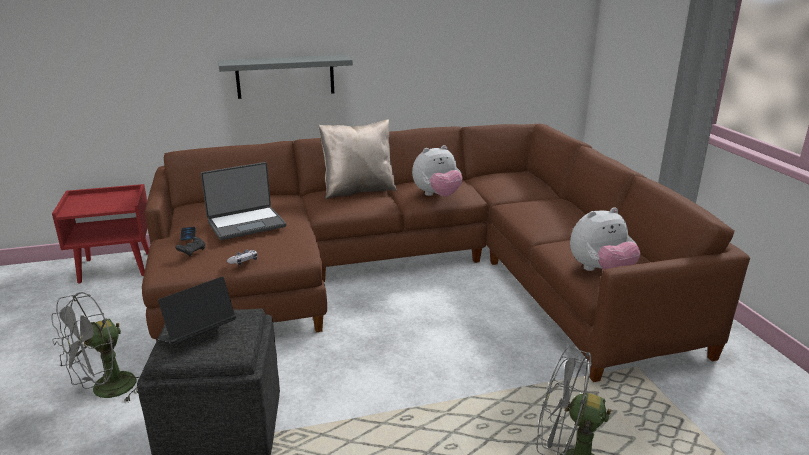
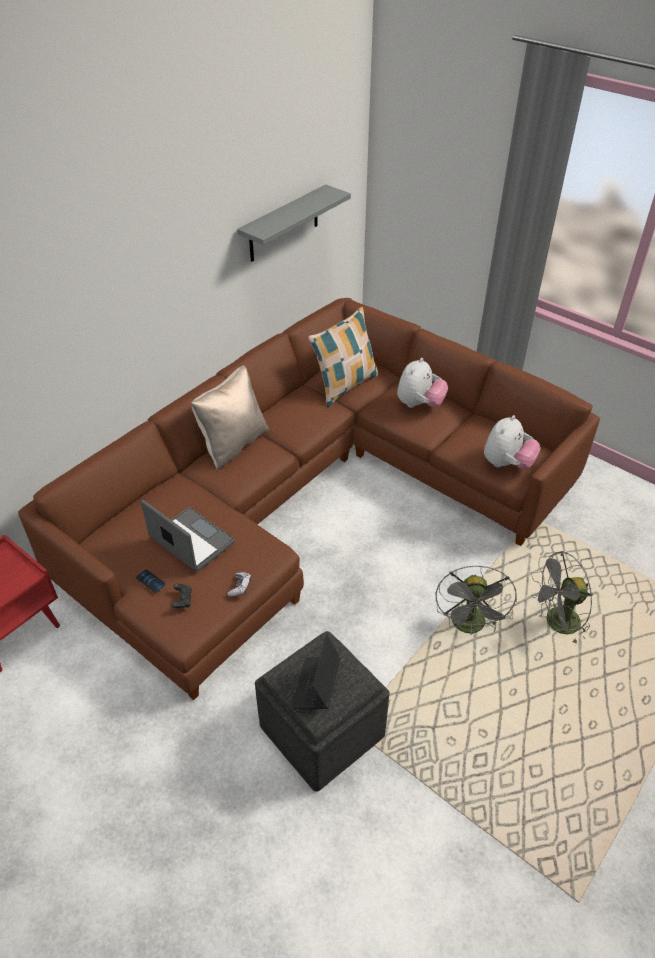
camera: 35 degrees left, 20 degrees up
(106, 391) = (192, 760): grey fan -> grey fan (470, 627)
(246, 224) = (190, 541): laptop -> laptop turned 75 degrees counterclockwise
(285, 76) = (119, 355): grey shelf -> grey shelf (284, 224)
(437, 195) = (310, 422): plush toy -> plush toy (419, 404)
(497, 186) = (345, 385): none -> pillow

